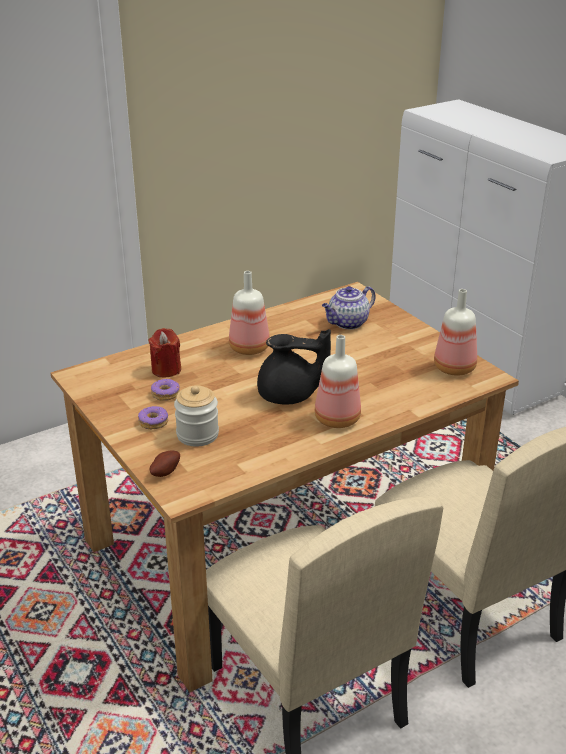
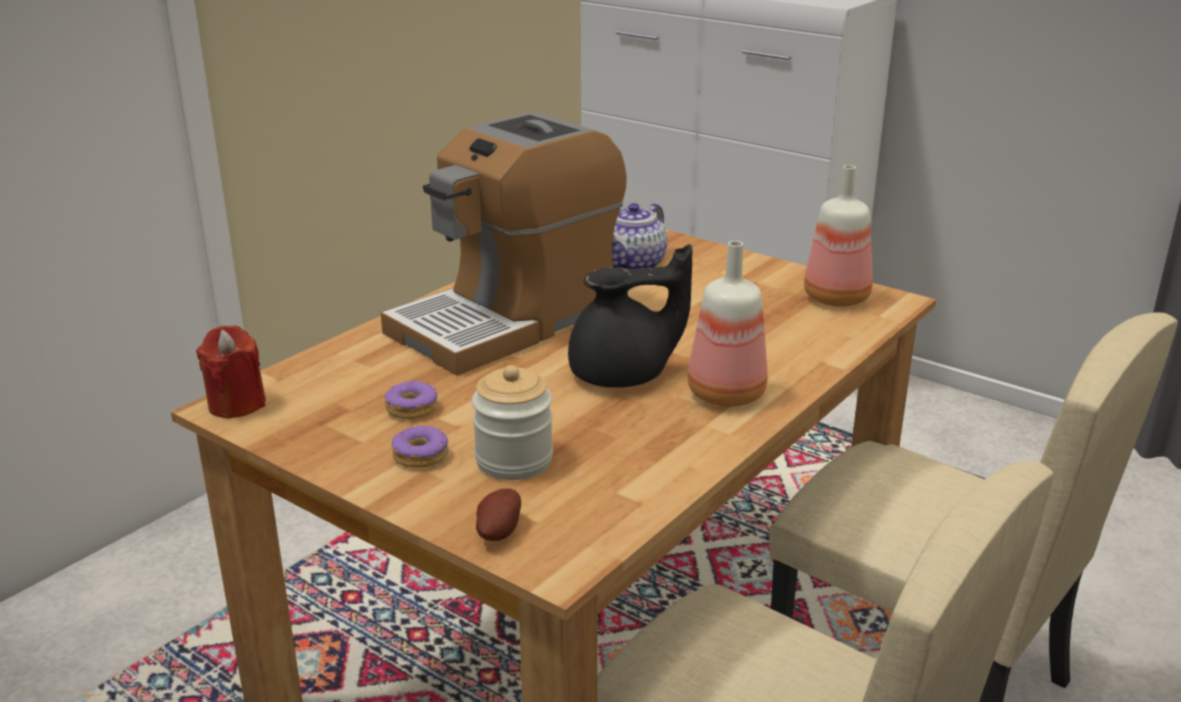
camera: 20 degrees left, 5 degrees down
(166, 370) = (387, 372): red candle -> red candle (237, 404)
(250, 348) = (509, 320): bottle -> coffee machine

